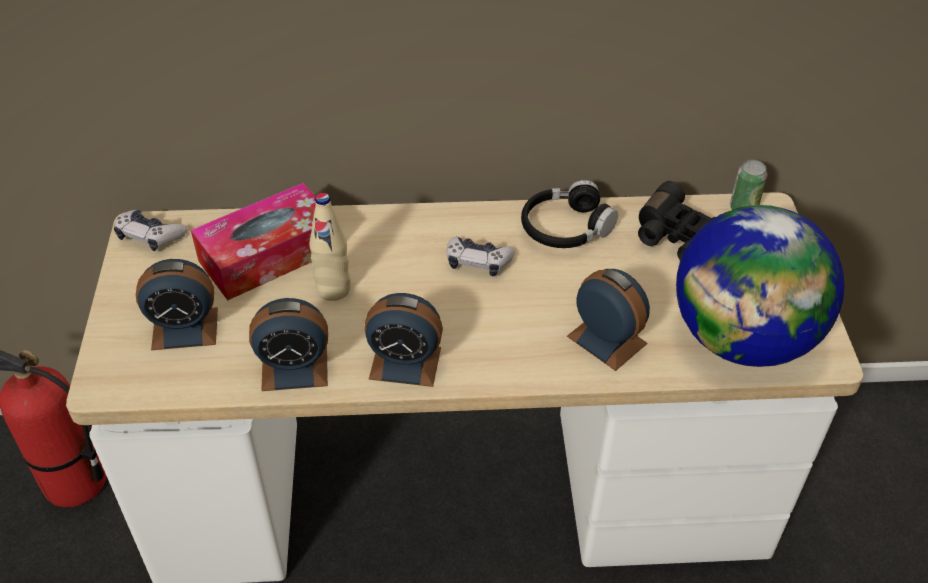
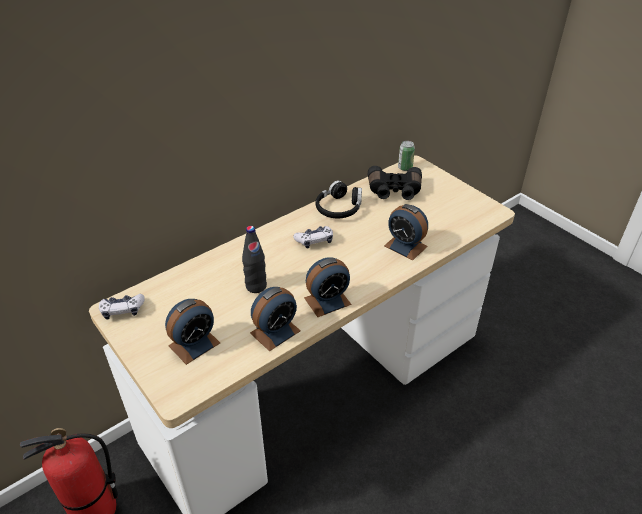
camera: 35 degrees left, 5 degrees down
(269, 255) = (203, 287): tissue box -> none
(333, 289) = (256, 286): beige bottle -> black bottle
(607, 340) = (405, 246): alarm clock -> alarm clock turned 150 degrees counterclockwise
(743, 339) = (458, 219): globe -> none

